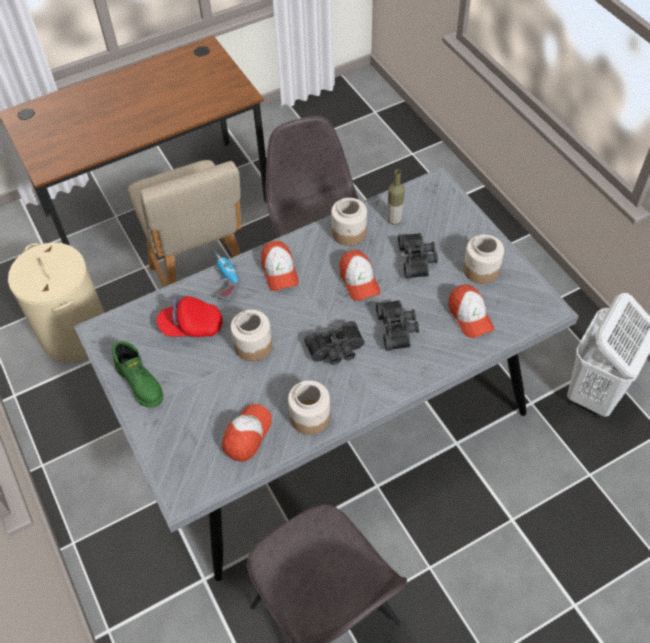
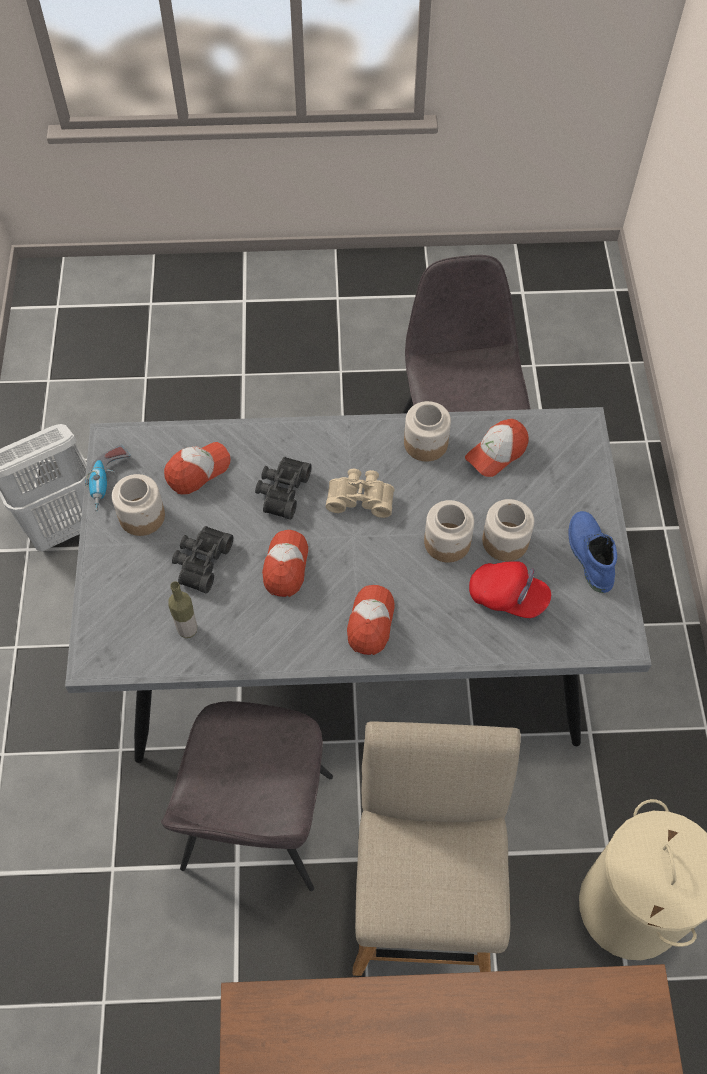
camera: 155 degrees left, 5 degrees up
(141, 383) = (588, 555): green boot -> blue boot
(223, 280) = (444, 643): power drill -> power drill (109, 483)
(336, 350) = (360, 497): black binoculars -> beige binoculars
(349, 233) = (254, 638): jar -> jar (505, 541)
(470, 316) = (197, 471): cap -> cap turned 45 degrees clockwise

